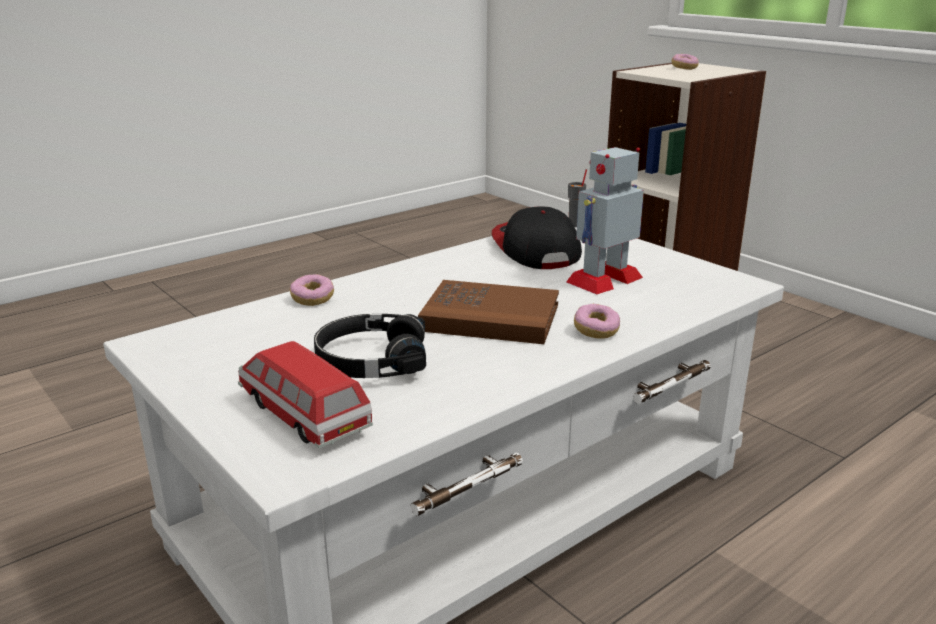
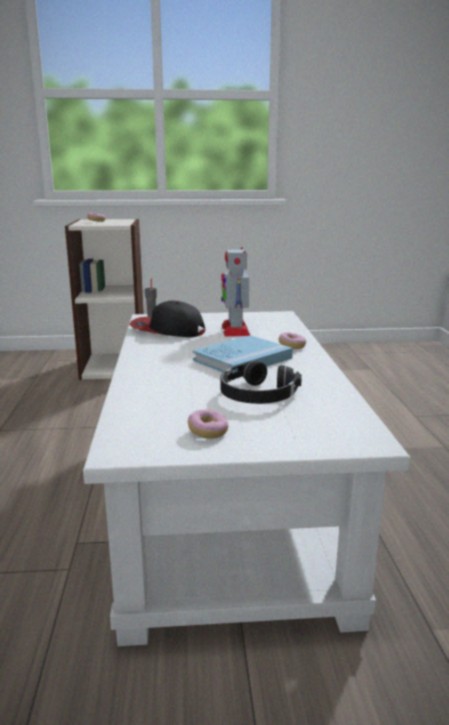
camera: 55 degrees left, 5 degrees down
(304, 415) = (305, 424): toy car -> none
(312, 299) = (136, 390): donut -> donut (208, 432)
(490, 317) = (242, 359): brown book -> blue book

